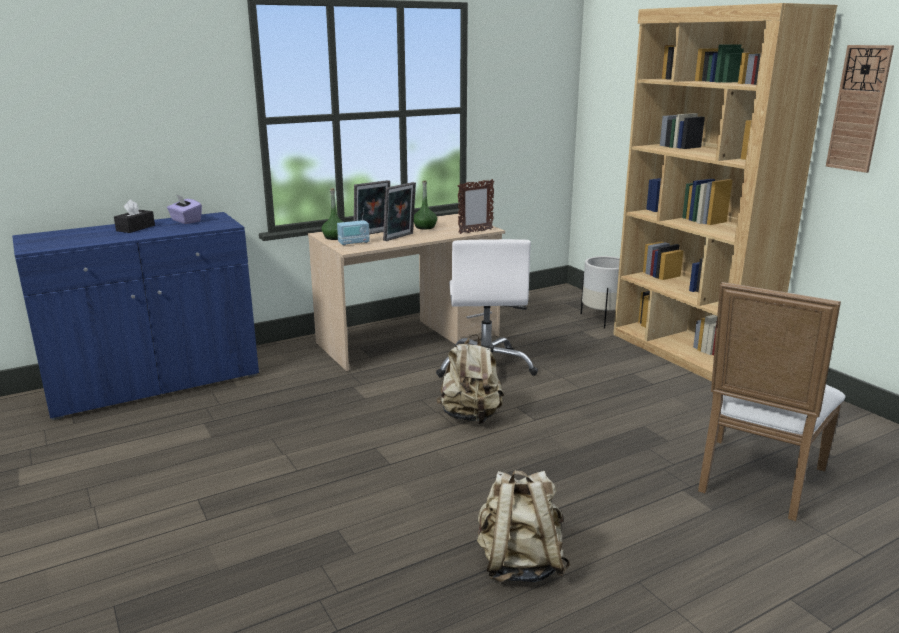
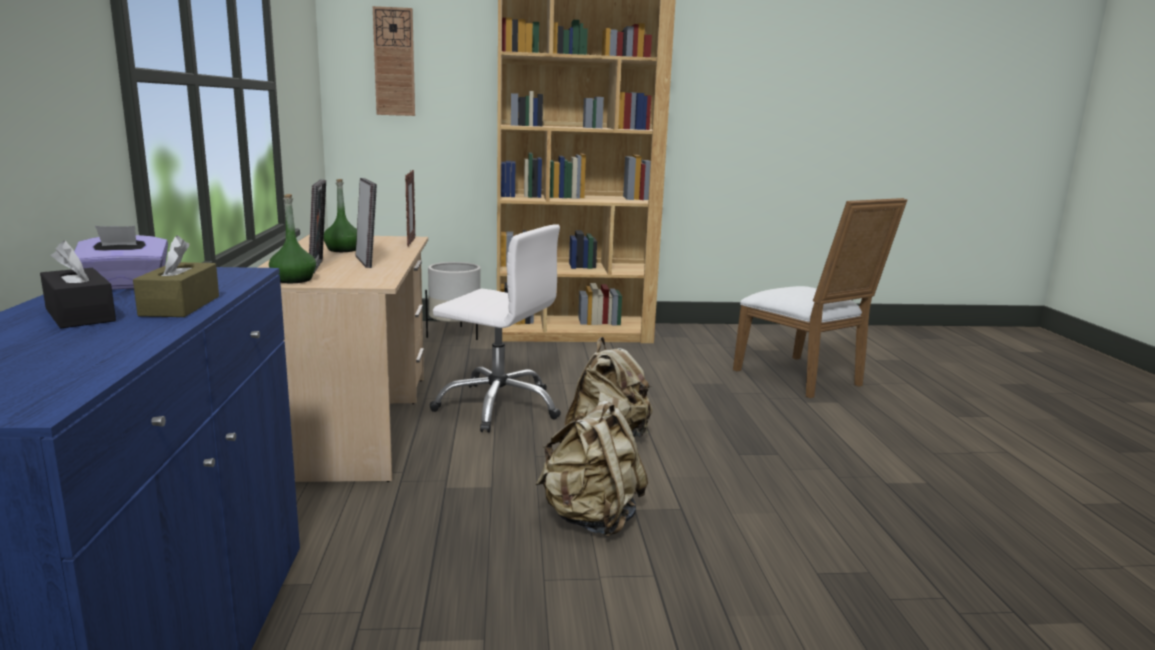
camera: 65 degrees left, 5 degrees down
(157, 233) = (180, 306): none -> brown tissue box
(354, 243) = (347, 278): radio -> none
(519, 564) = (904, 490): beige backpack -> beige backpack (591, 519)
(859, 109) = (686, 81): wall clock -> wall clock (394, 62)

